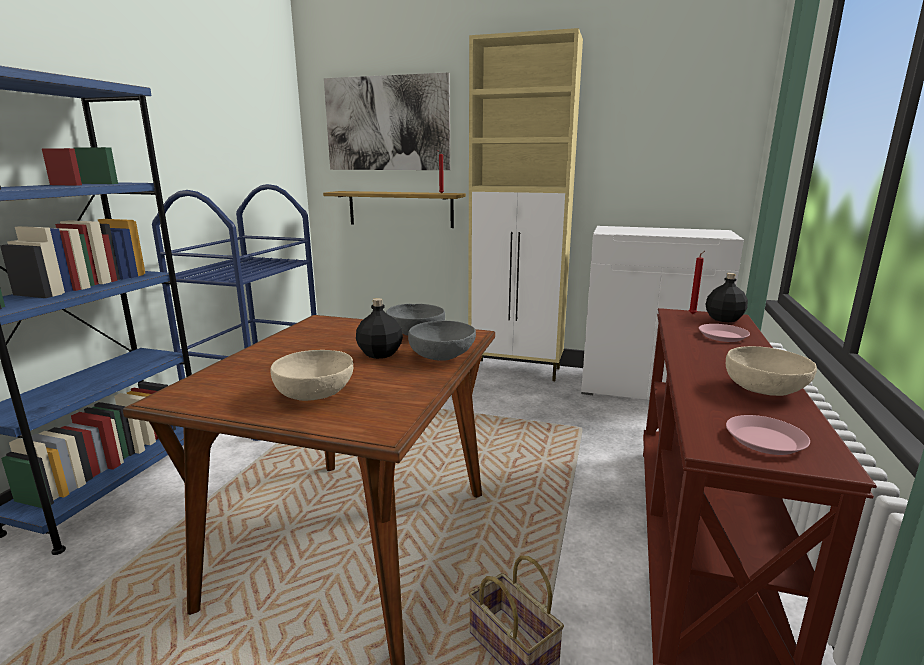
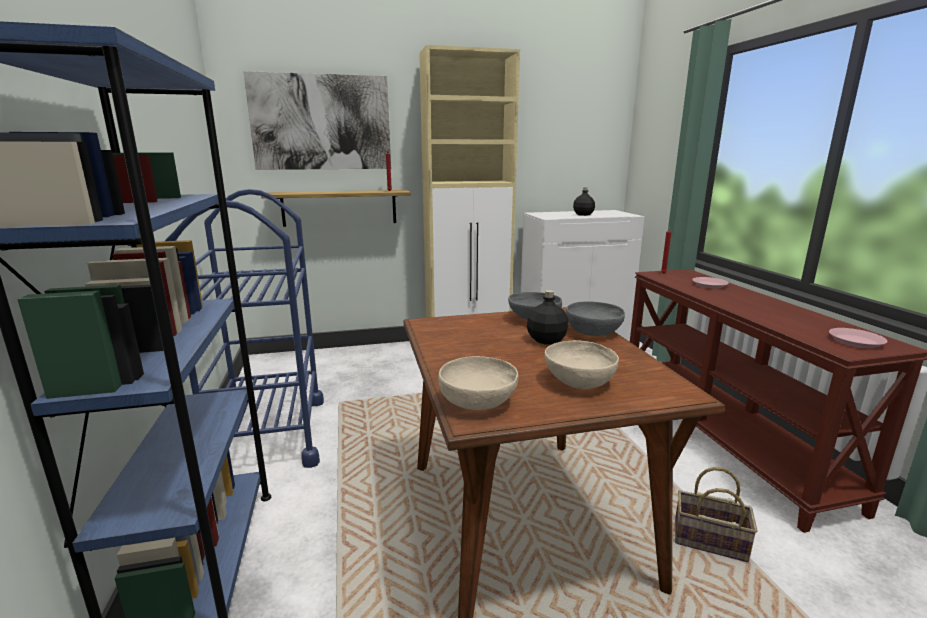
camera: 30 degrees left, 0 degrees up
(723, 319) = (685, 274): black bottle -> black bottle (583, 214)
(765, 389) = (795, 313): beige bowl -> beige bowl (478, 401)

